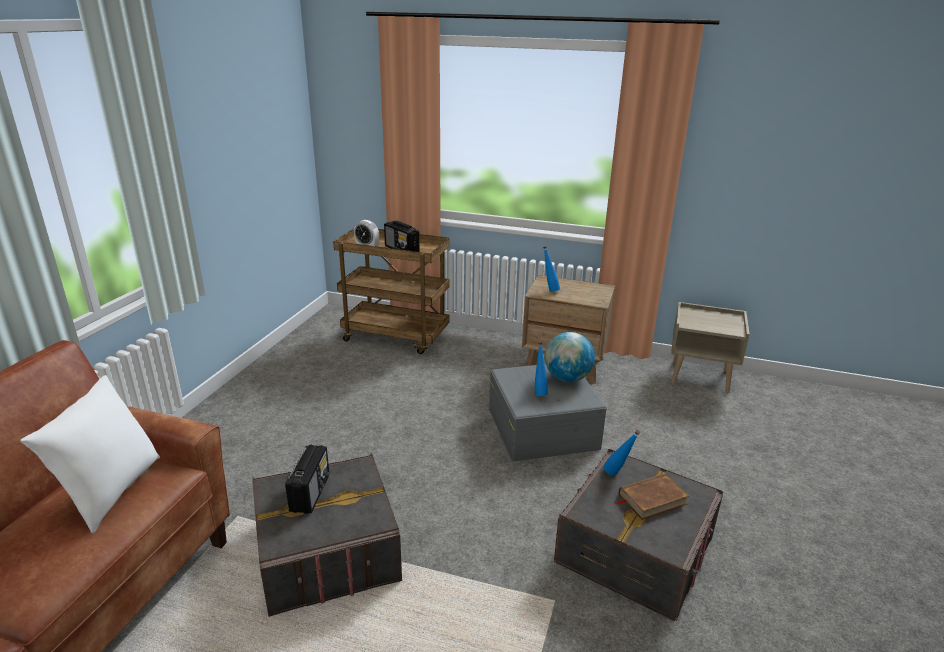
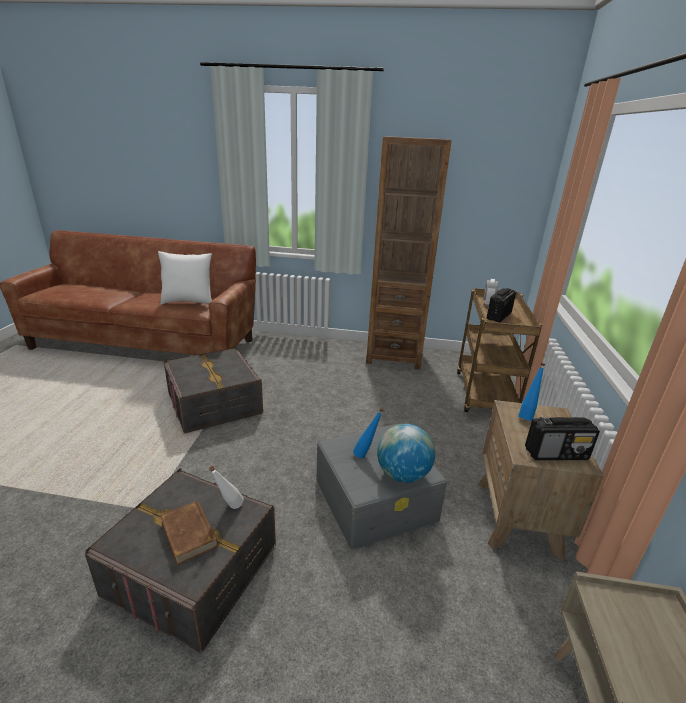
camera: 80 degrees right, 0 degrees up
(278, 373) = (394, 356): none -> brown bookcase
(310, 493) = (220, 365): radio -> radio (556, 453)
(617, 475) = (229, 509): blue bottle -> white bottle

